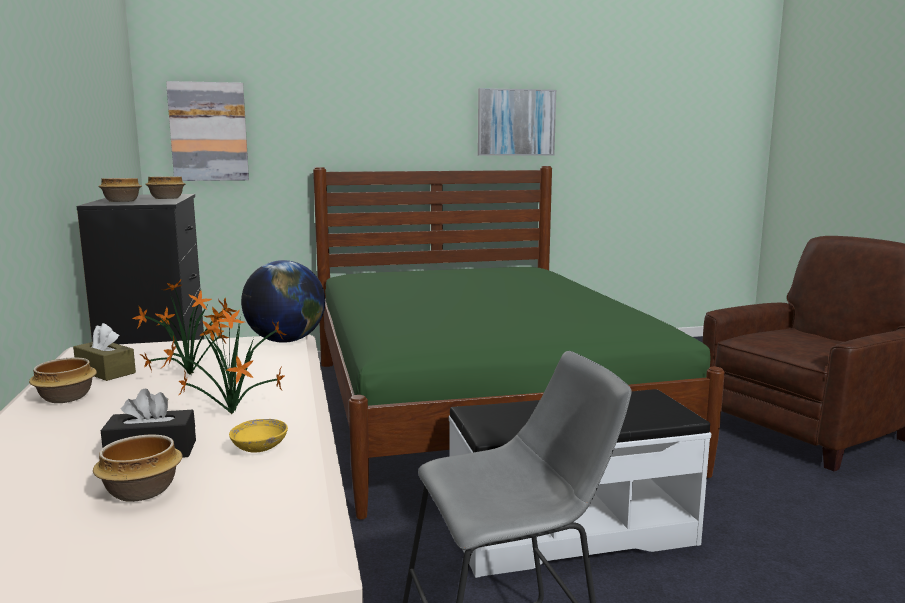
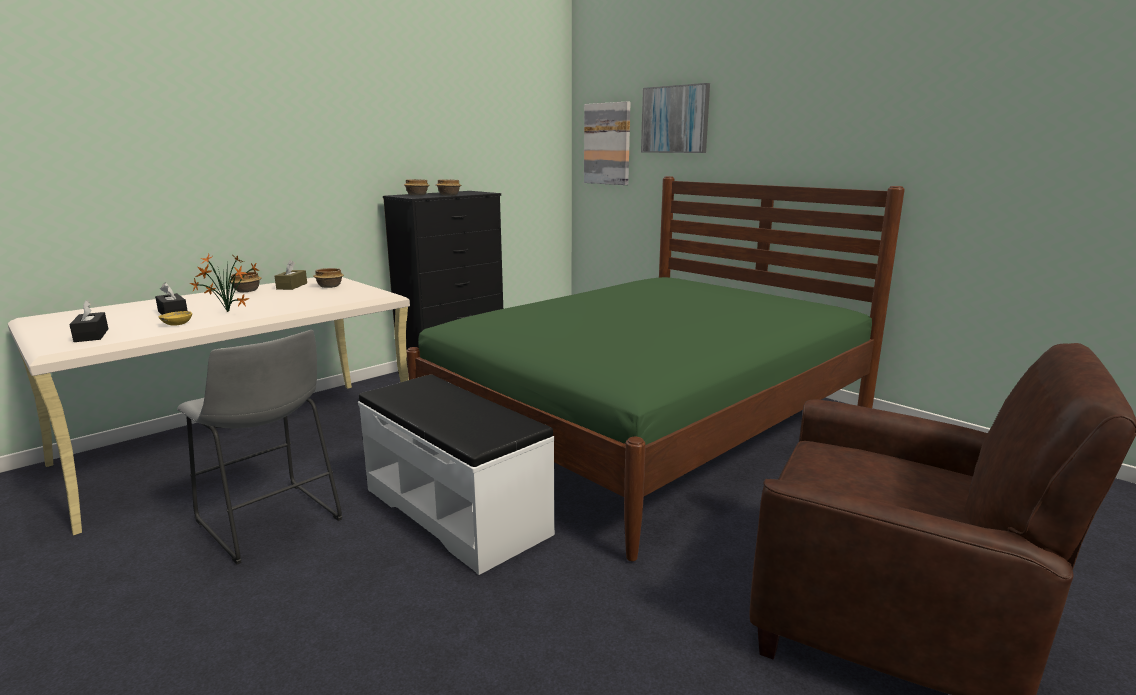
camera: 60 degrees right, 5 degrees up
(140, 492) = (123, 321): bowl -> bowl (329, 286)
(193, 375) = (293, 296): potted plant -> none
(225, 519) = (91, 335): none -> black tissue box
(286, 341) = (376, 295): globe -> none
(516, 122) = (873, 129): picture -> picture (675, 119)

